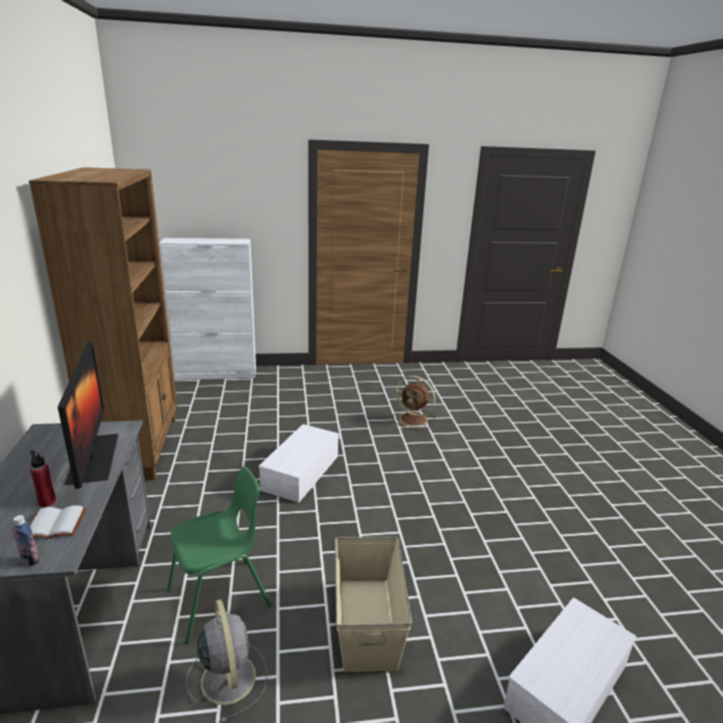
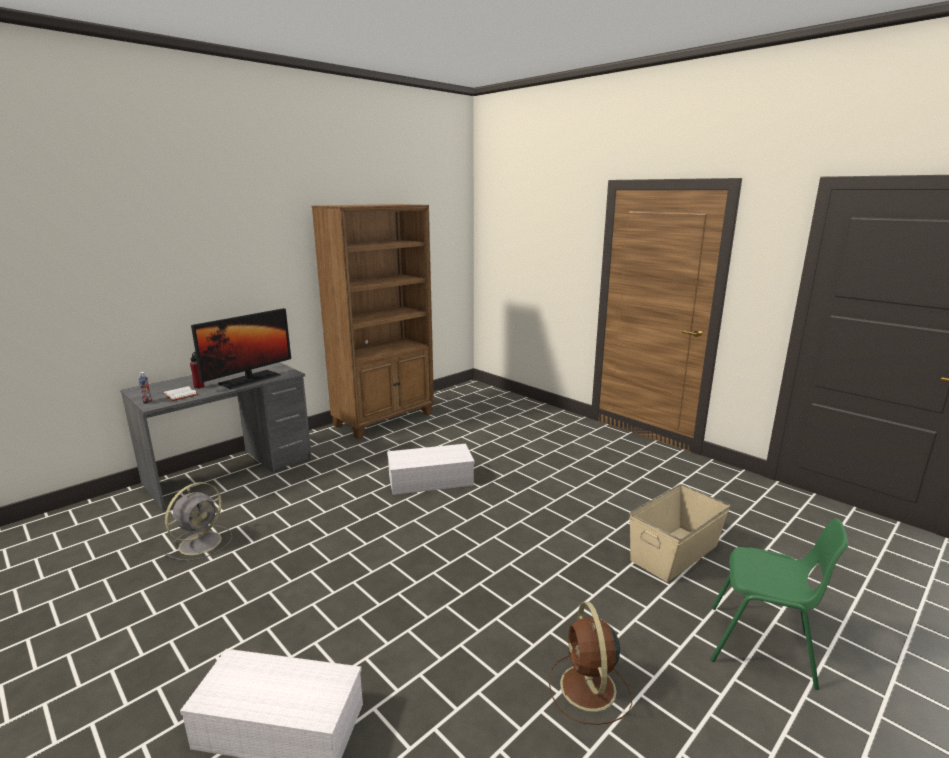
camera: 55 degrees right, 5 degrees down
(216, 373) = (509, 398): white cabinet -> none
(220, 598) = (266, 510): green chair -> green chair (762, 647)
(368, 621) = (286, 577): beige storage box -> beige storage box (675, 553)
(414, 420) = (593, 497): brown fan -> brown fan (588, 689)

